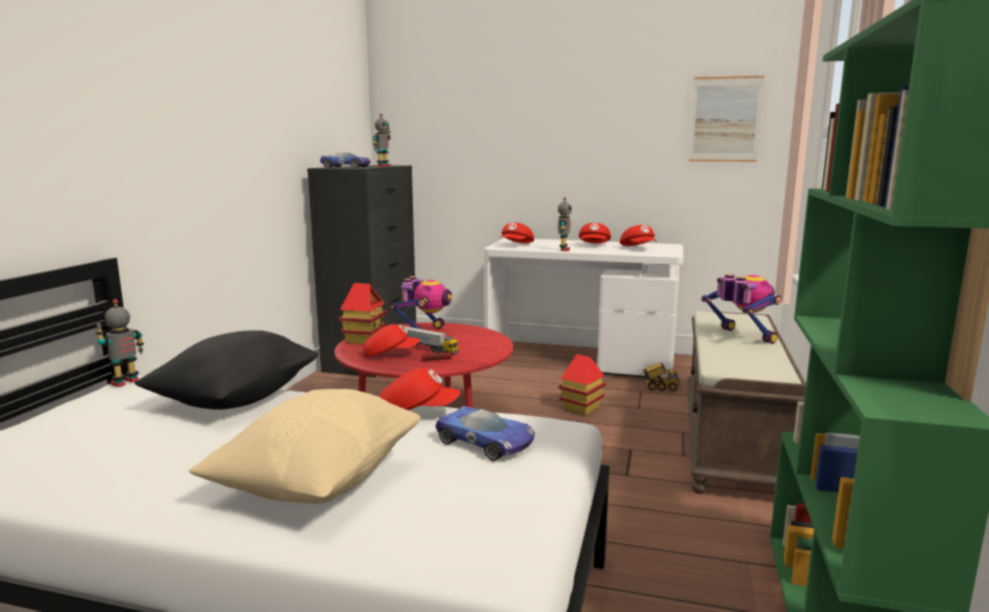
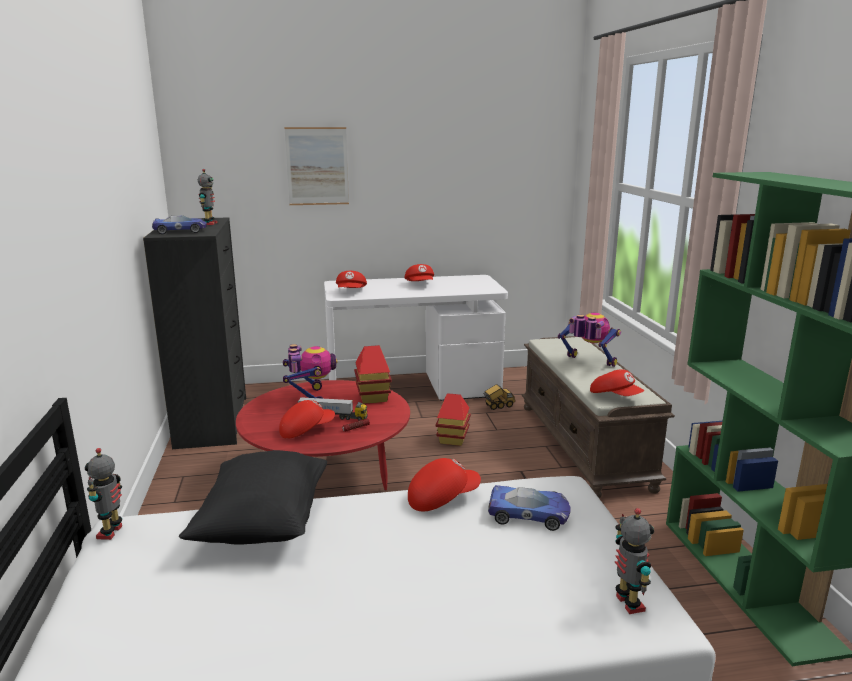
camera: 25 degrees left, 5 degrees up
(318, 483) = (449, 591): beige pillow -> none
(364, 339) = (259, 416): toy house -> toy house (373, 397)
(563, 250) = (402, 294): toy robot -> toy robot (627, 604)
(638, 248) = (461, 284): red cap -> red cap (615, 396)
(725, 119) = (518, 164): picture -> picture (317, 166)

